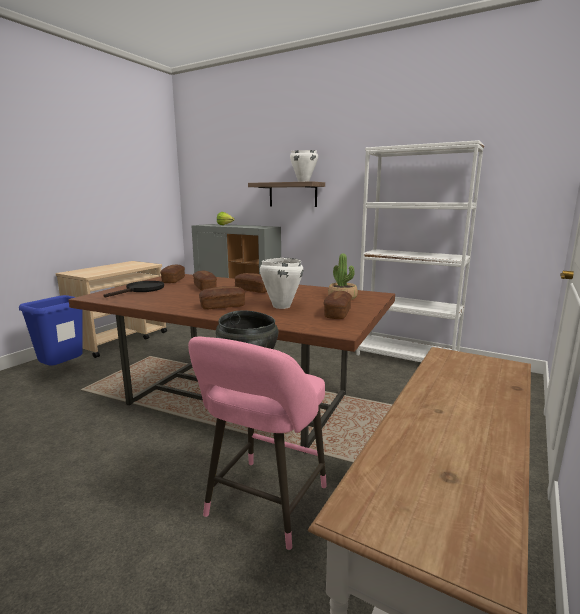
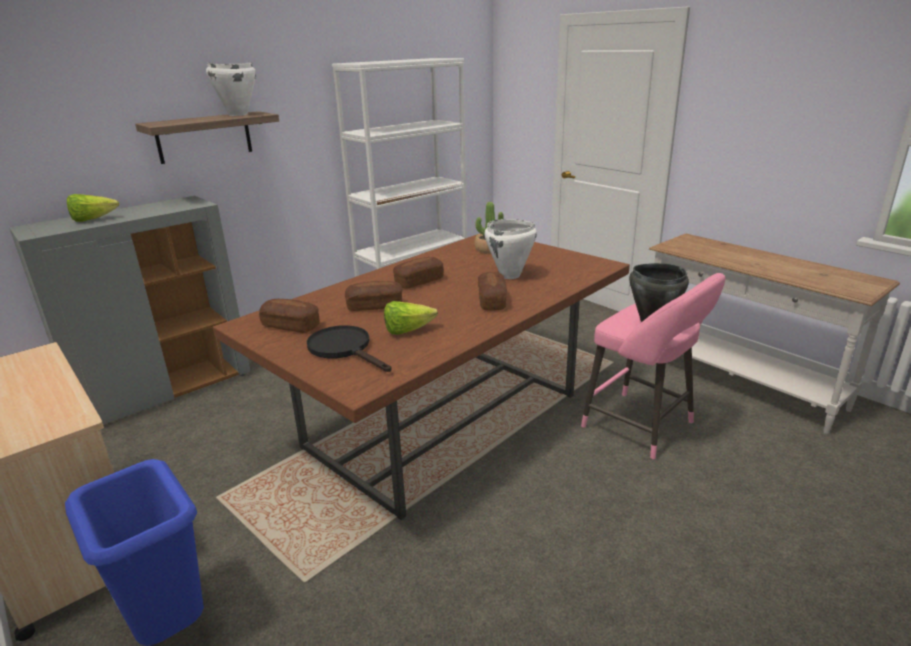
camera: 70 degrees left, 10 degrees up
(166, 296) = (407, 331): none -> lettuce
(337, 313) = (550, 258): bread -> none

